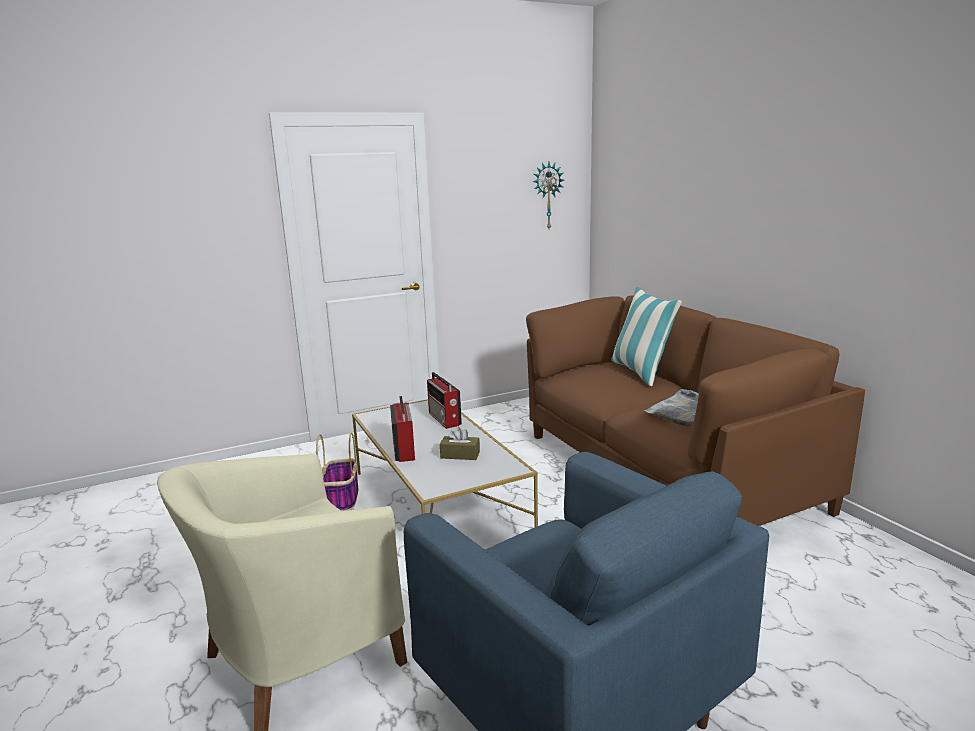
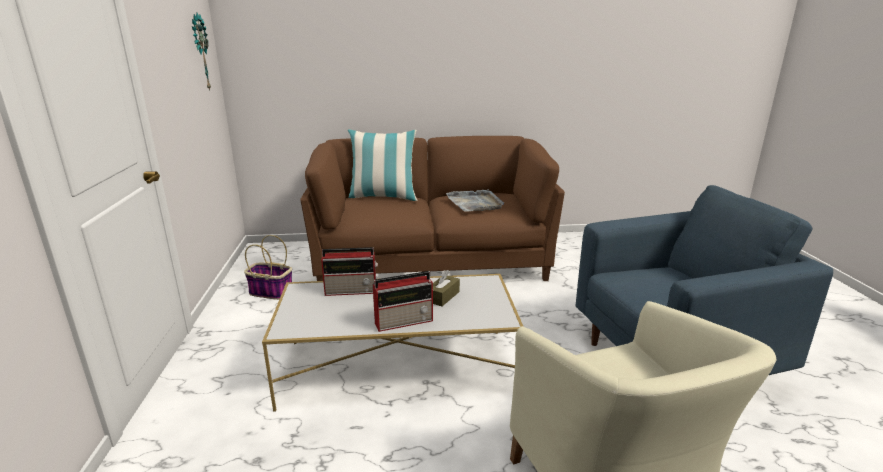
camera: 70 degrees left, 5 degrees up
(341, 498) = (323, 433): basket -> basket (270, 292)
(404, 449) = (405, 321): radio -> radio turned 150 degrees clockwise

